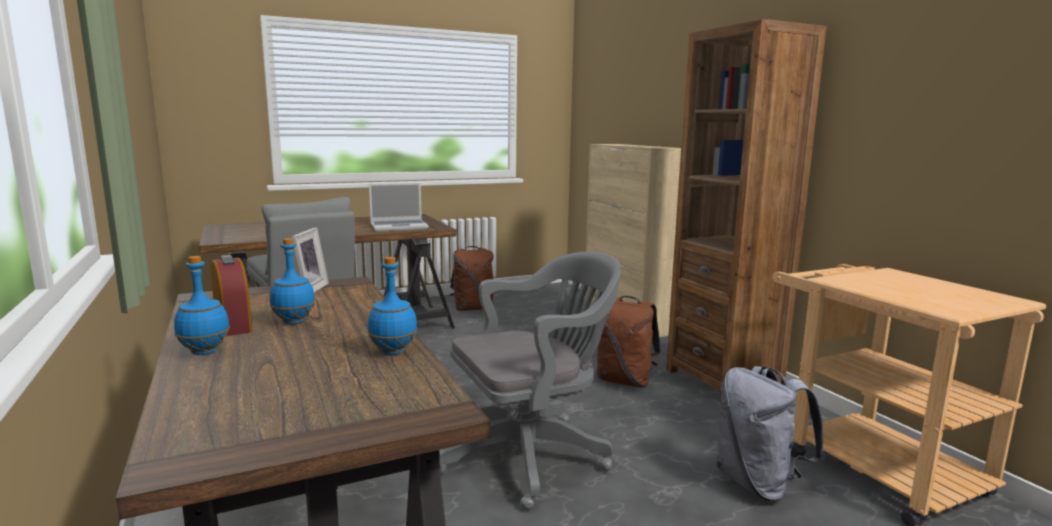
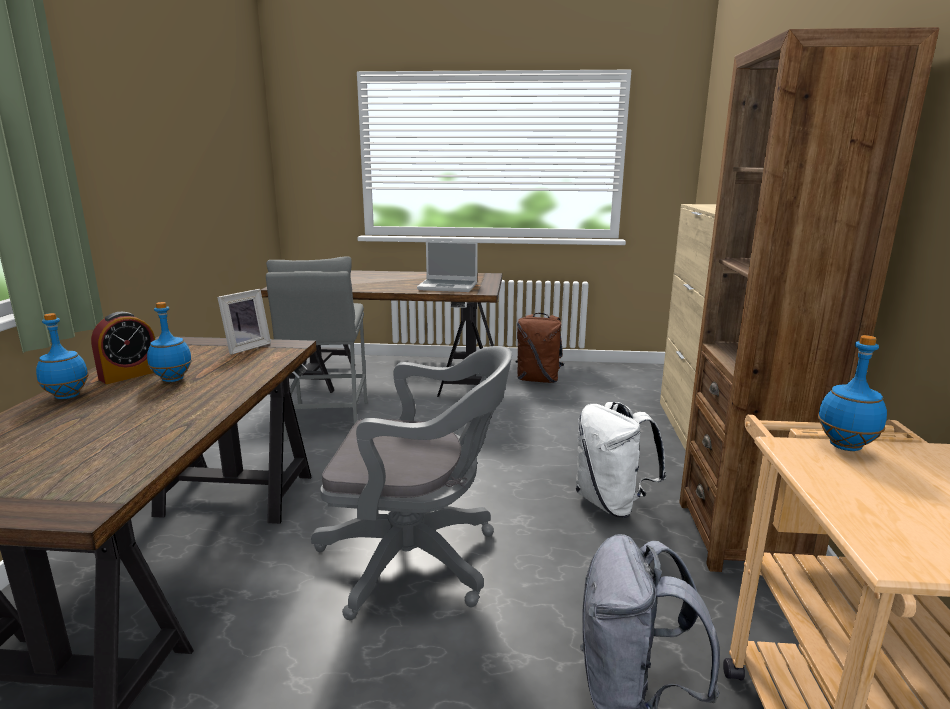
camera: 30 degrees right, 5 degrees up
(233, 326) = (130, 375): alarm clock -> alarm clock turned 45 degrees clockwise
(393, 351) = (176, 429): blue bottle -> blue bottle (845, 446)
(625, 381) = (612, 503): brown backpack -> white backpack

